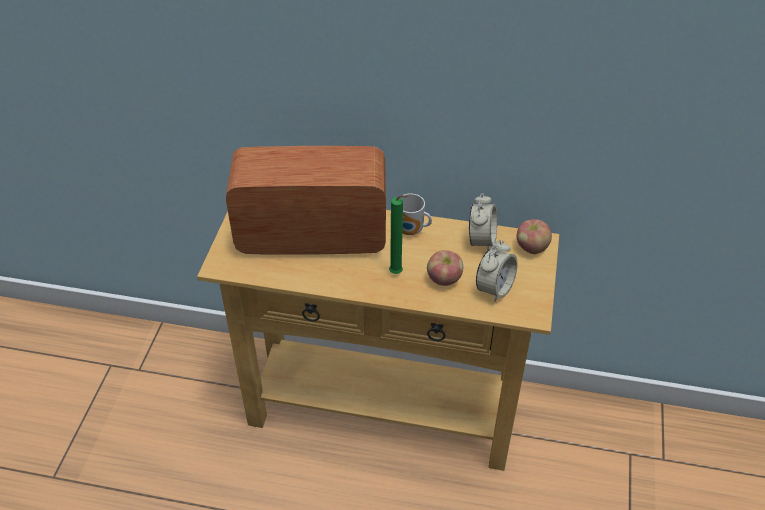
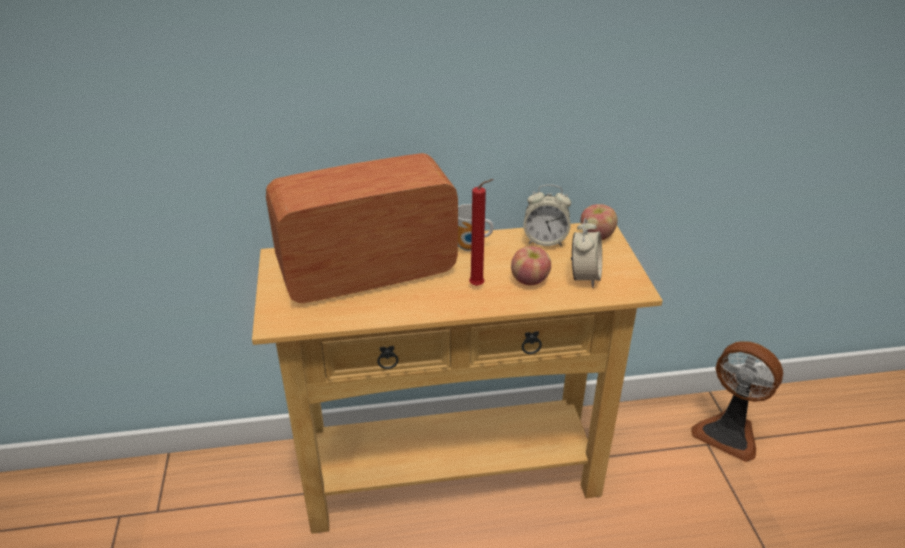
camera: 20 degrees left, 10 degrees down
(397, 274) = (479, 286): green candle -> red candle
(481, 241) = (545, 240): alarm clock -> alarm clock turned 105 degrees clockwise
(657, 449) = (728, 433): none -> fan

